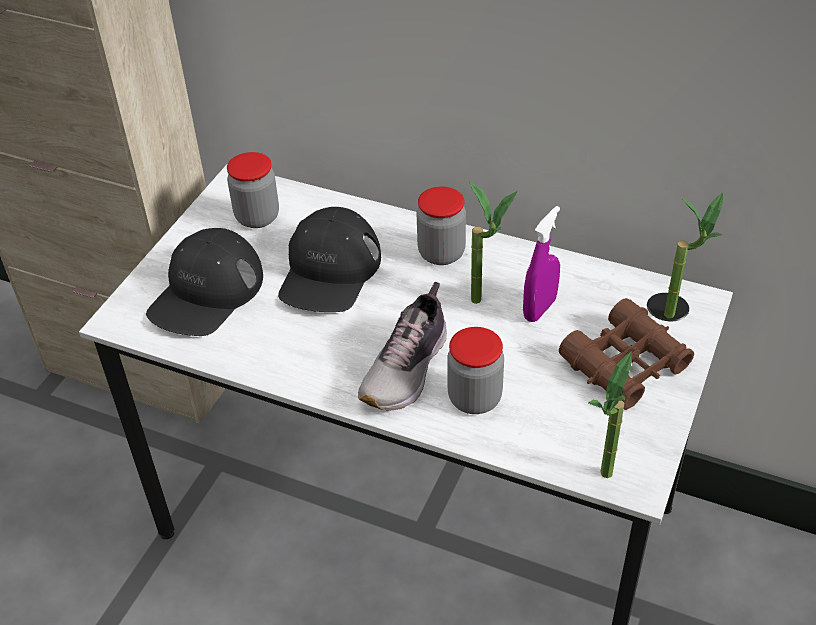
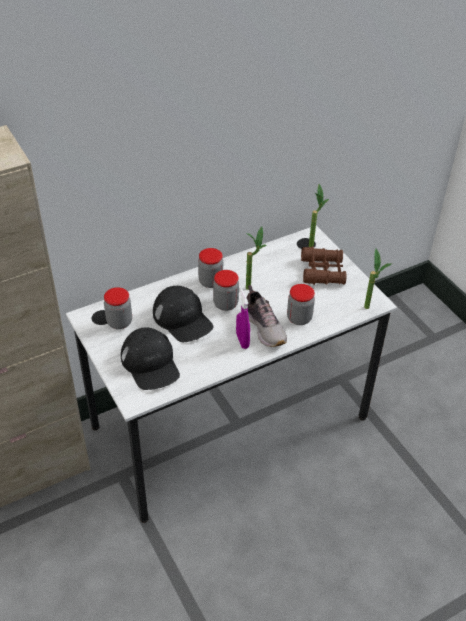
camera: 55 degrees left, 0 degrees up
(411, 296) = (225, 304): none -> jar
(539, 309) = (272, 275): purple spray bottle -> purple spray bottle (242, 341)

